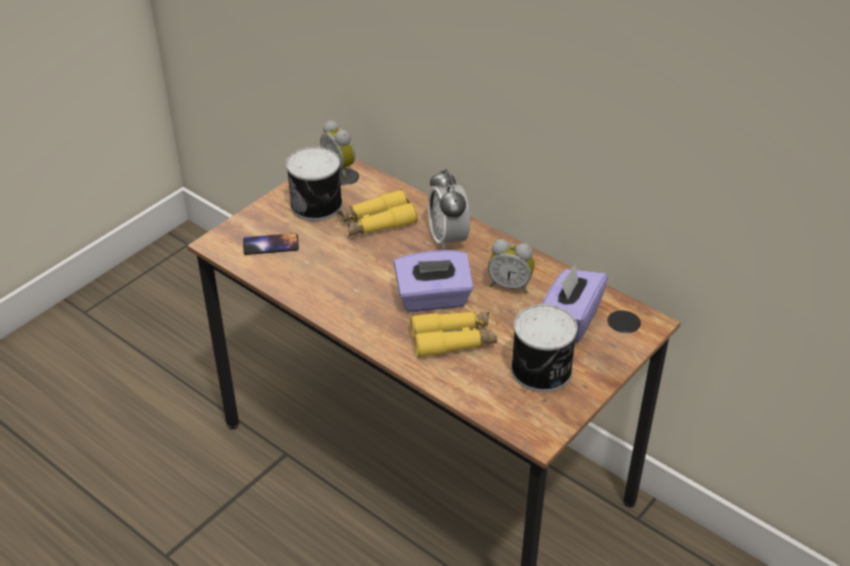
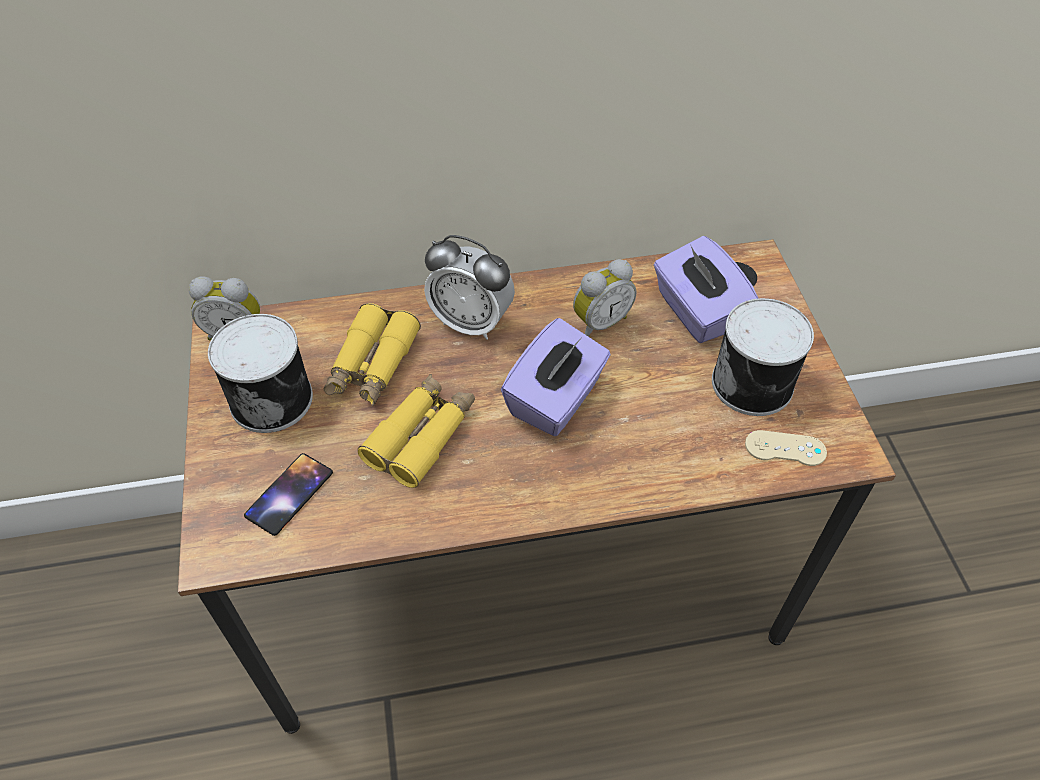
camera: 50 degrees left, 10 degrees up
(453, 340) = (640, 426): yellow binoculars -> yellow binoculars (421, 436)
(508, 406) = (785, 448): none -> beige game controller

